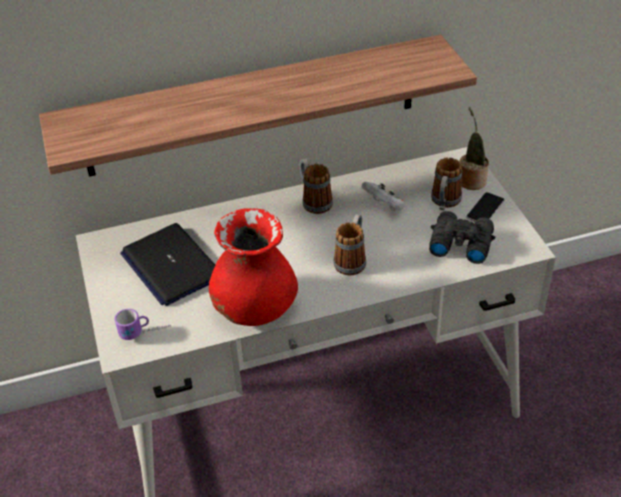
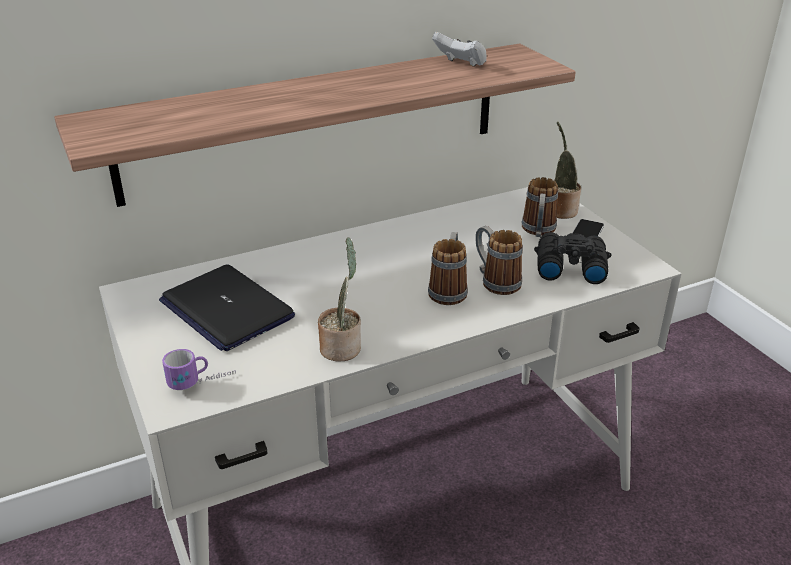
camera: 10 degrees left, 10 degrees down
(255, 309) = (342, 347): red vase -> potted plant
(314, 201) = (388, 237): mug -> mug (495, 281)
(384, 206) = (471, 238): white game controller -> white game controller (461, 64)

